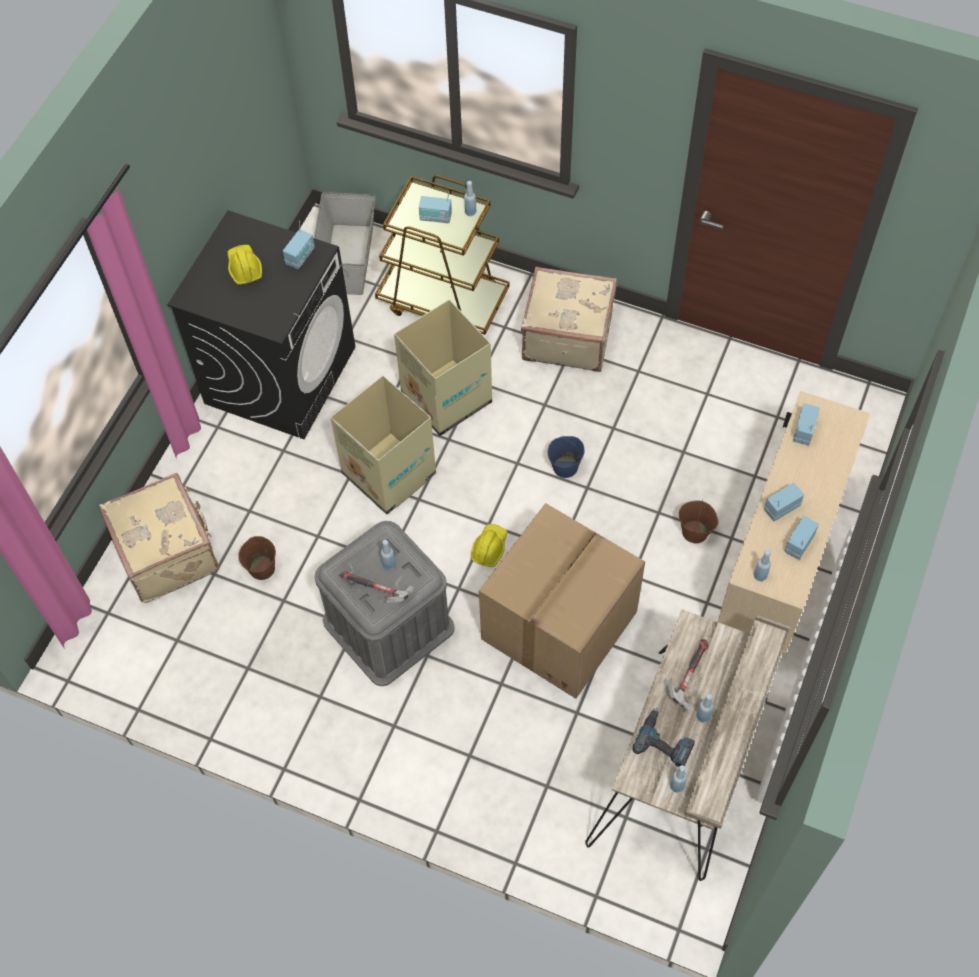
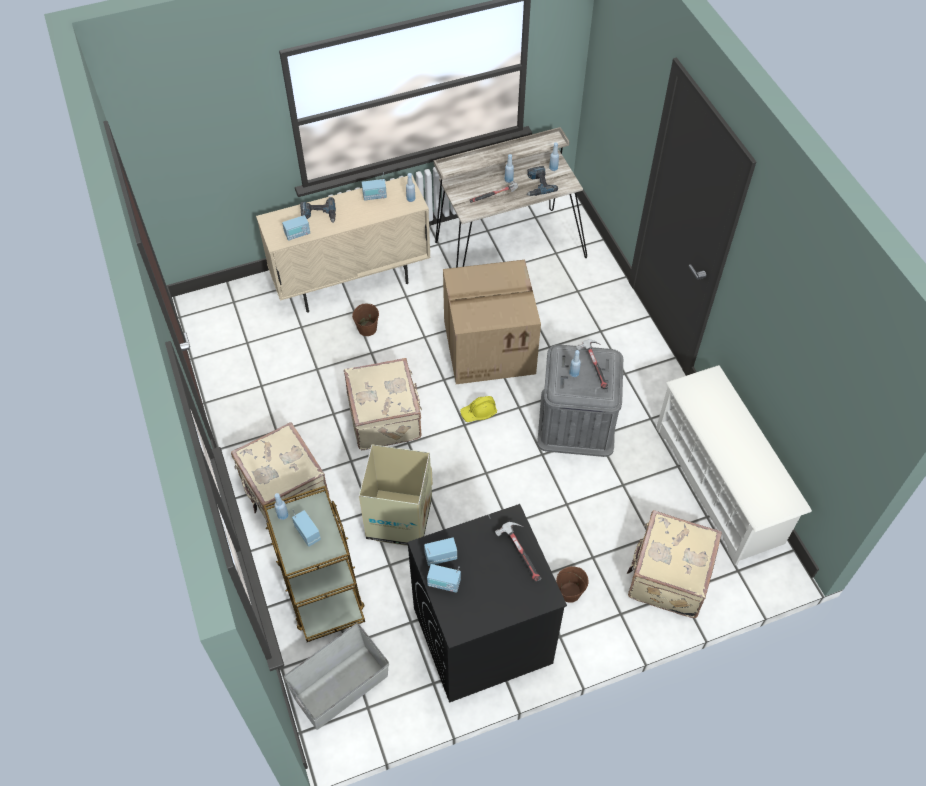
camera: 135 degrees left, 5 degrees down
(190, 684) = (719, 485): none -> white shoe rack
(241, 308) = (520, 553): none -> hammer
(244, 268) = (486, 584): yellow hard hat -> none
(262, 568) = (618, 514): brown bucket -> brown bucket (569, 592)
(390, 475) = (486, 502): cardboard box -> none
(565, 466) = (385, 417): blue bucket -> beige suitcase
(781, 508) = (359, 214): radio -> radio (444, 583)
(817, 470) = (319, 214): none -> power drill

